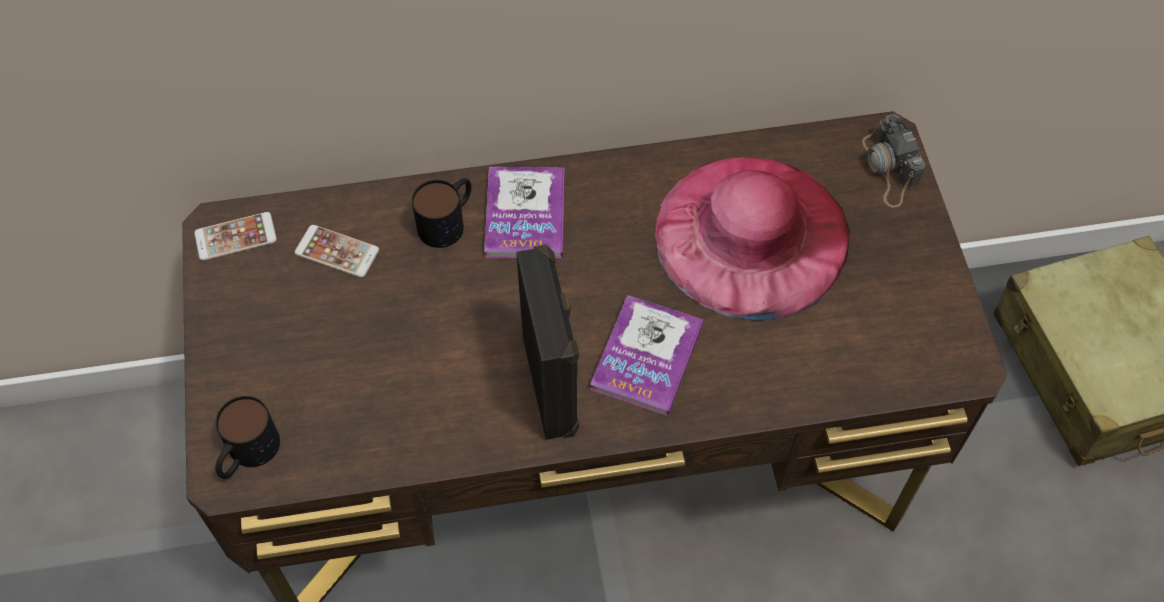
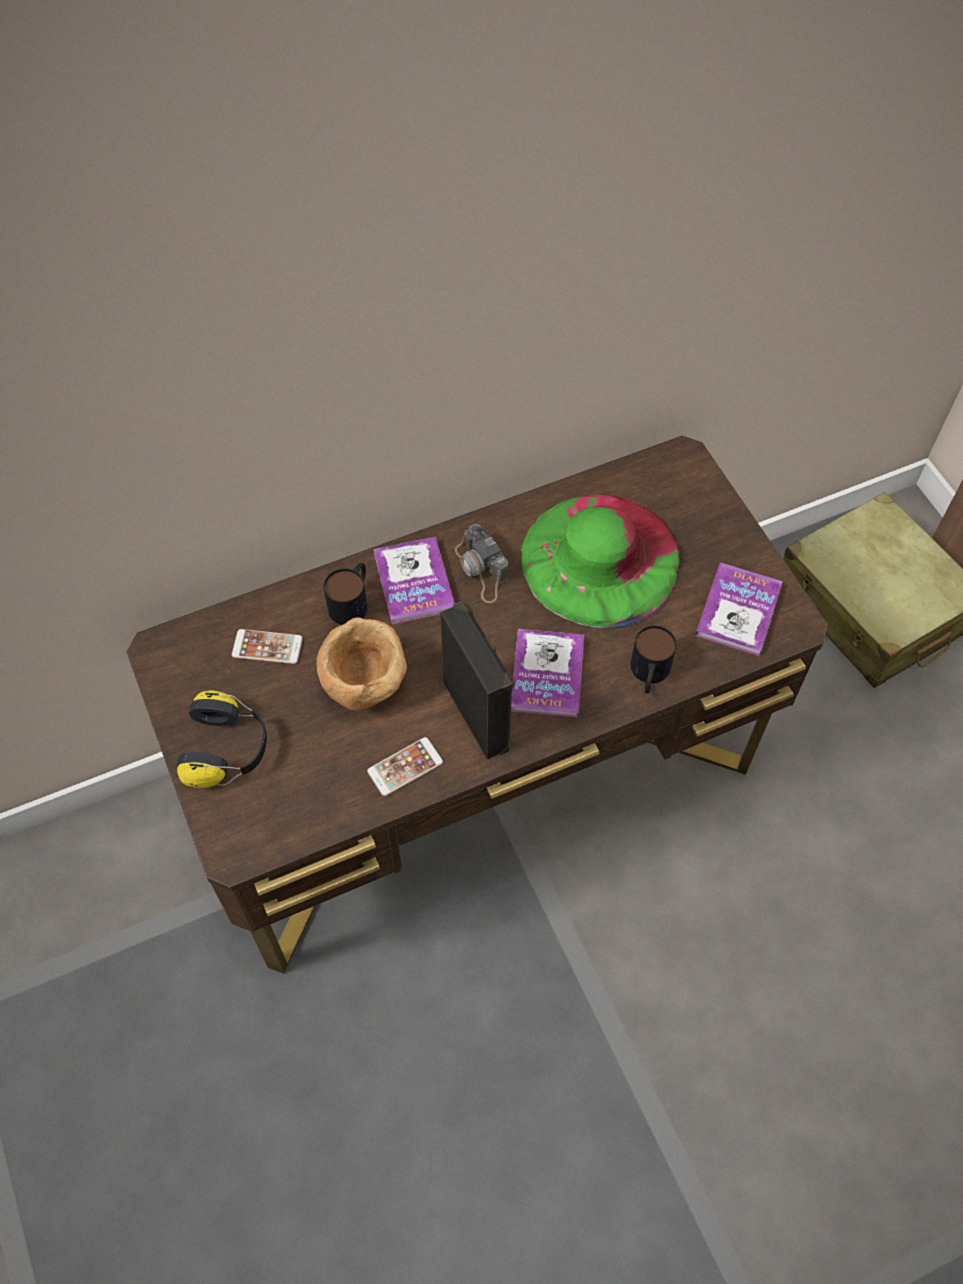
camera: 15 degrees left, 0 degrees up
(235, 237) = (177, 654): phone -> phone (405, 767)
(247, 454) = (246, 830): mug -> mug (649, 674)
(257, 358) = (228, 749): none -> headphones
(433, 321) = (366, 686): none -> brown bowl
(751, 235) = (601, 559): pink hat -> green hat
(889, 169) = (692, 482): camera -> camera (481, 570)
(900, 333) = (738, 610): none -> book

